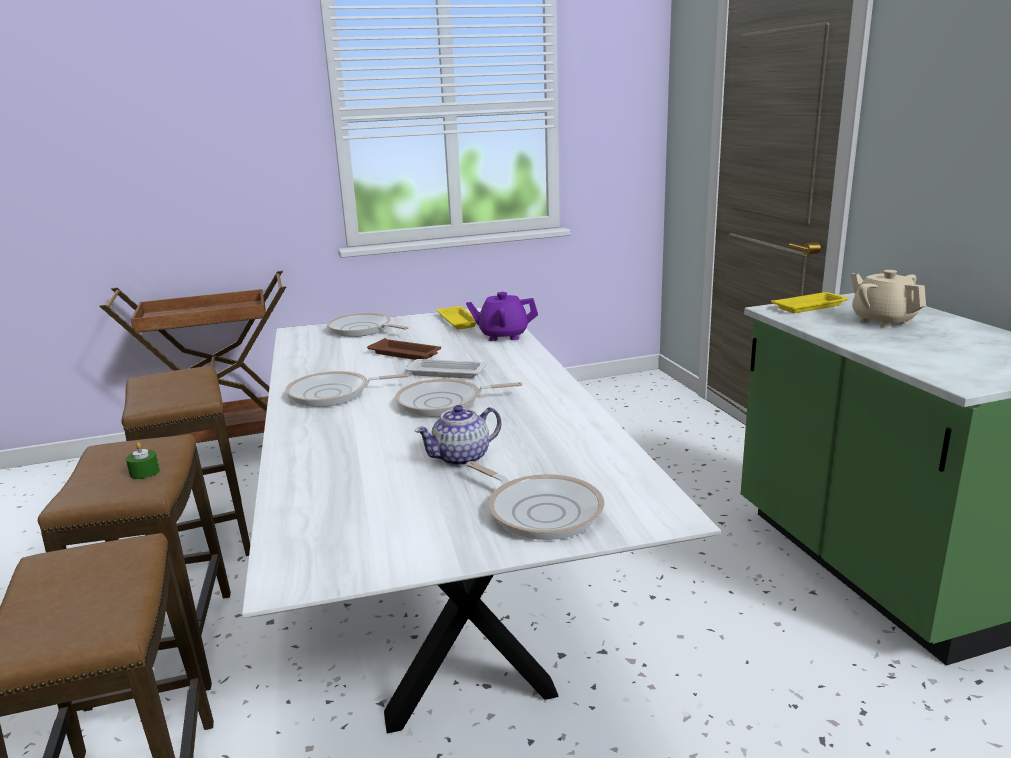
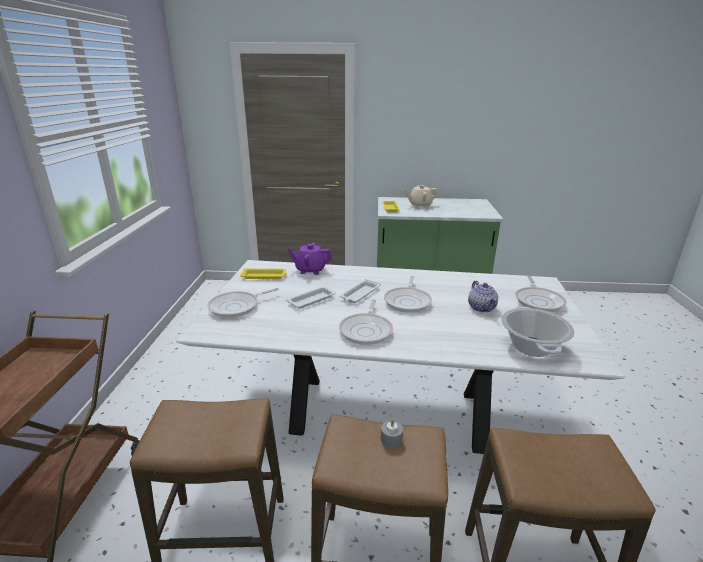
camera: 70 degrees left, 5 degrees up
(144, 472) = (391, 439): green candle -> grey candle
(328, 511) = (531, 347): none -> cooking pot
(406, 354) = (312, 300): brown tray -> white tray
(503, 335) = (310, 270): purple teapot -> purple teapot turned 75 degrees clockwise
(541, 510) = (538, 301): frying pan -> frying pan turned 120 degrees clockwise

